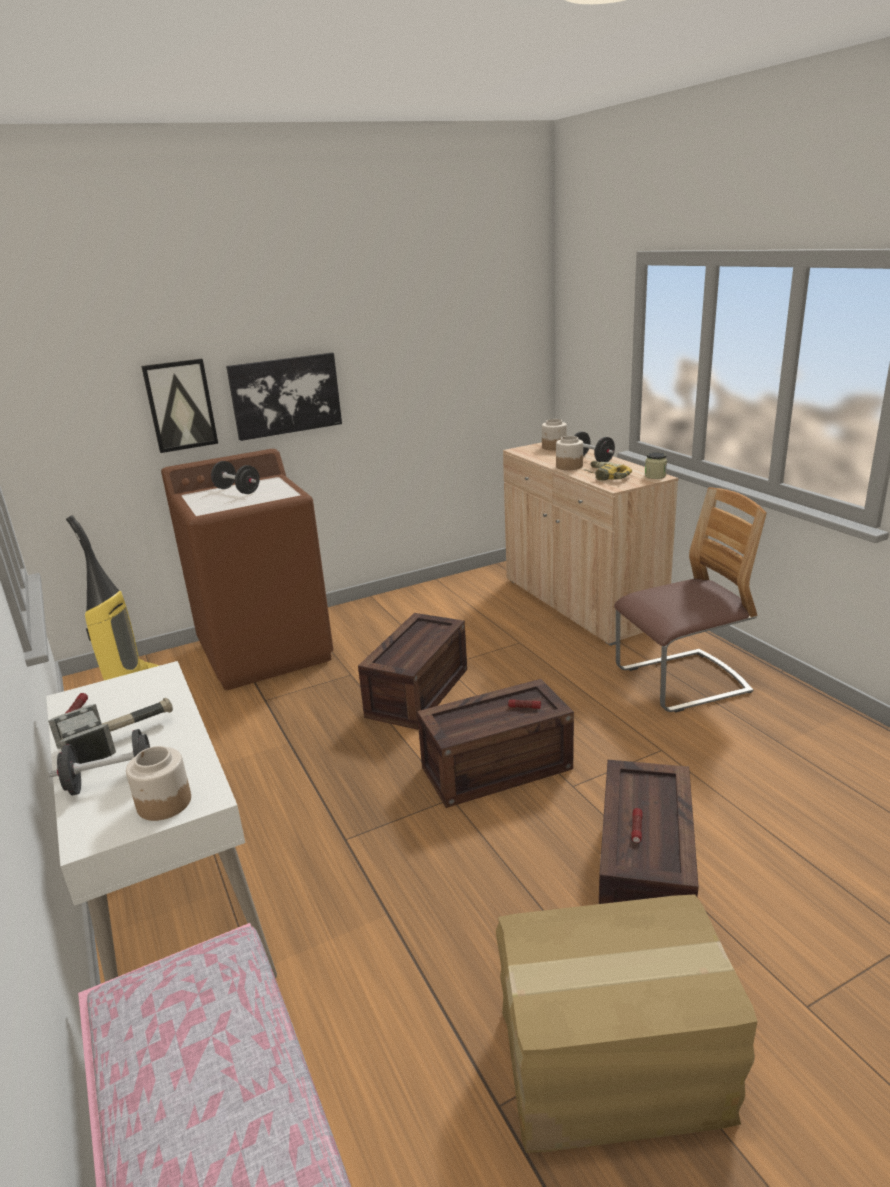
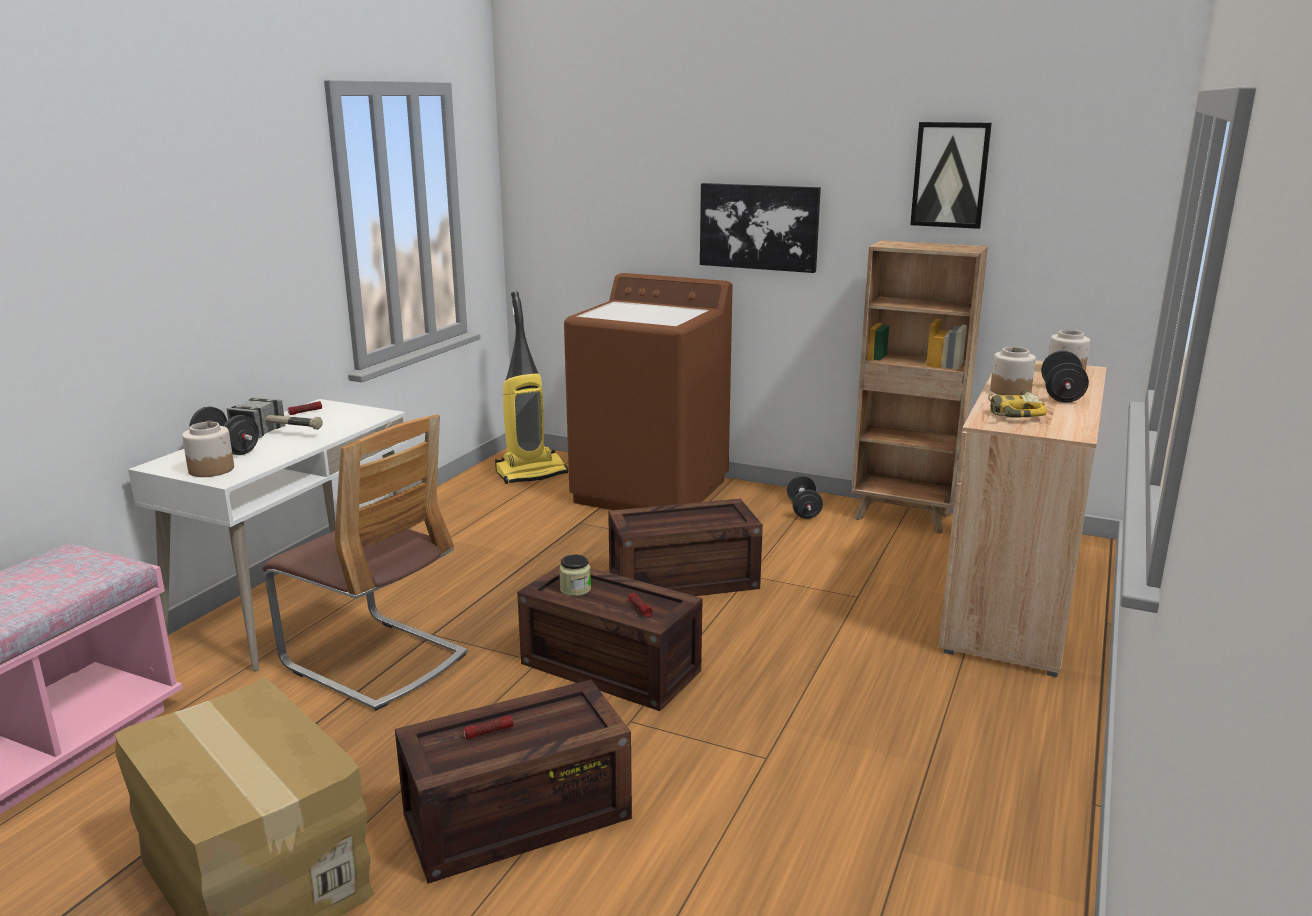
camera: 50 degrees right, 5 degrees down
(180, 405) = (653, 215): picture -> picture (950, 175)
(237, 490) = (651, 310): black dumbbell -> black dumbbell (803, 510)
(447, 586) = (904, 517): none -> brown bookcase
(655, 476) = (1072, 432): jar -> jar (575, 589)
(681, 682) = (937, 728): chair -> chair (374, 660)

